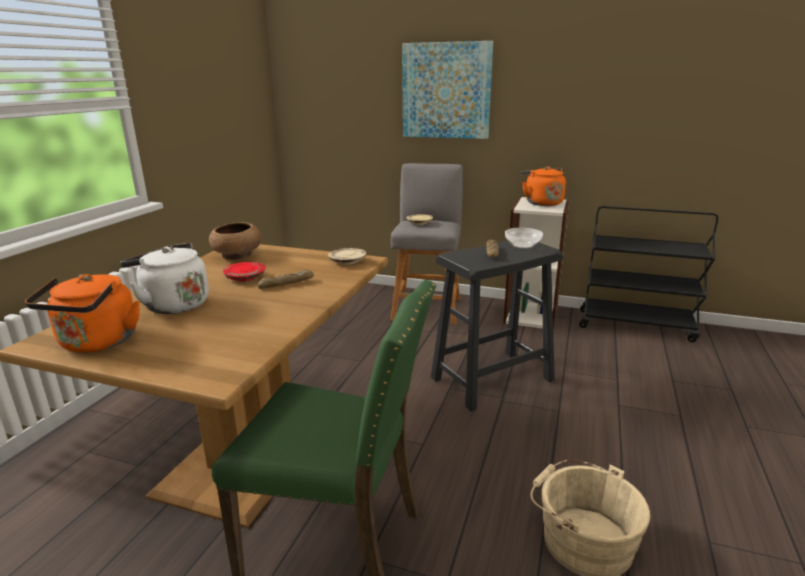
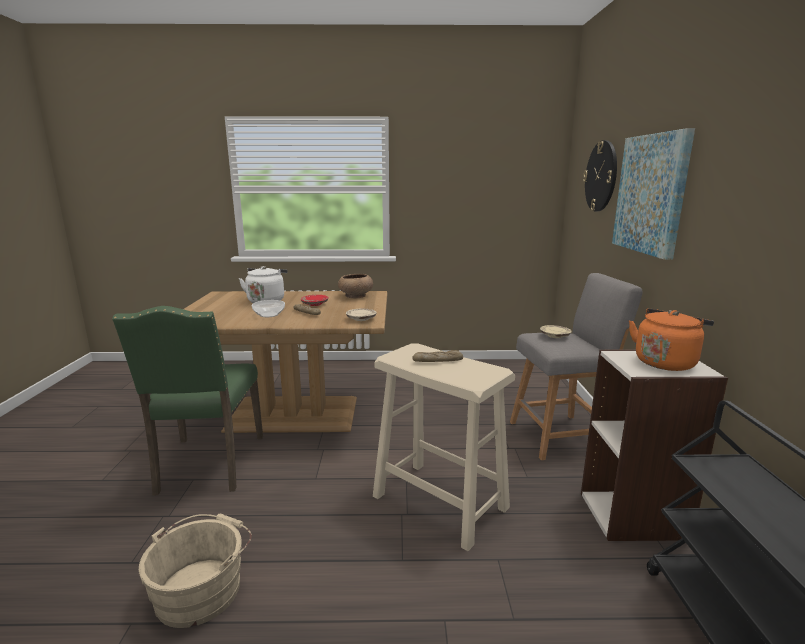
camera: 70 degrees right, 5 degrees down
(97, 343) = (217, 300): orange kettle -> none
(355, 77) = (601, 176): none -> wall clock
(493, 379) = (440, 502): black stool -> beige stool
(523, 245) = (477, 372): bowl -> bowl (269, 315)

